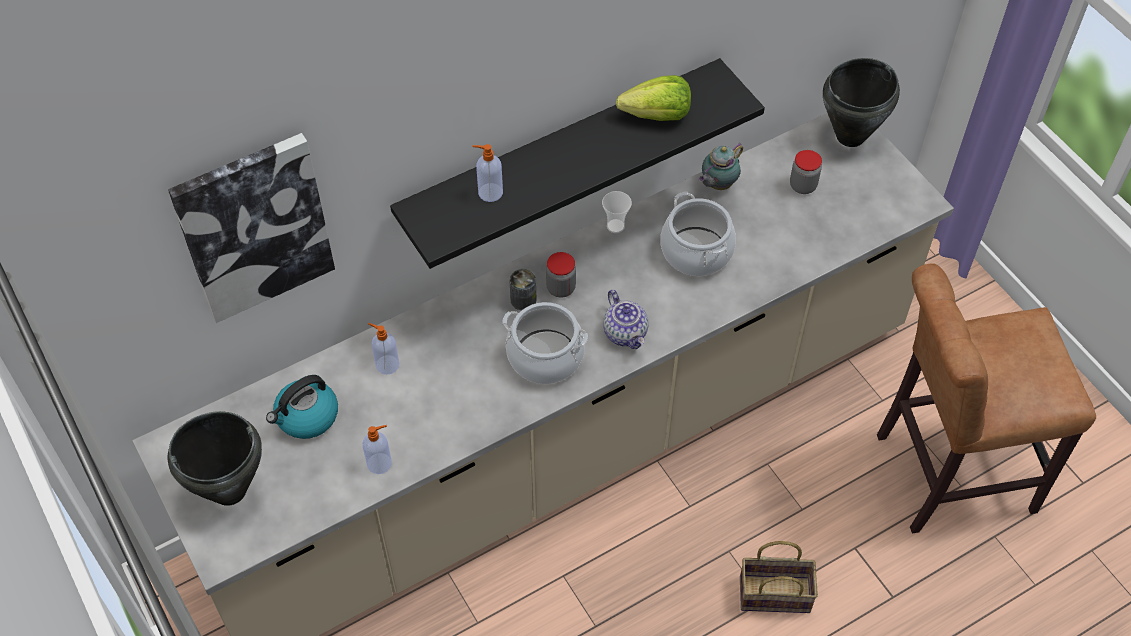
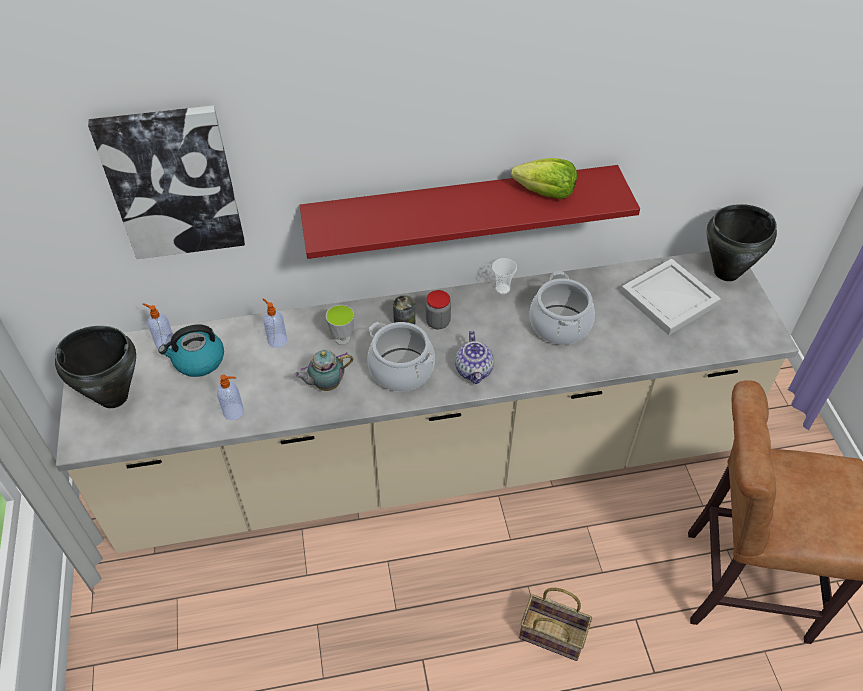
camera: 20 degrees right, 5 degrees down
(462, 340) = (342, 339): none -> cup
(489, 192) = (381, 214): soap dispenser -> soap dispenser (164, 343)
(561, 152) = (461, 207): black shelf -> red shelf
(717, 184) = (598, 280): teapot -> teapot (325, 385)
(803, 186) = (670, 299): jar -> white tray

